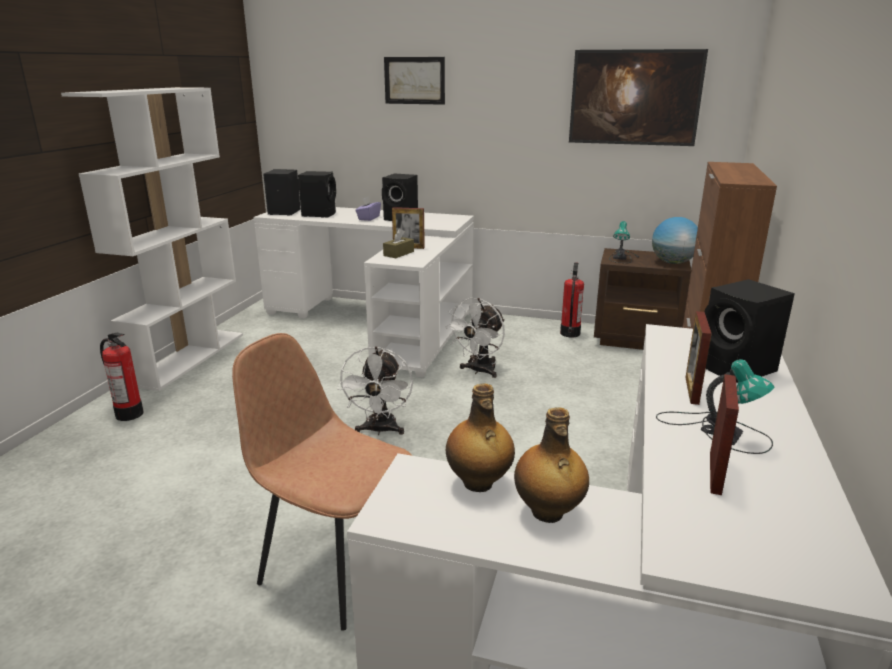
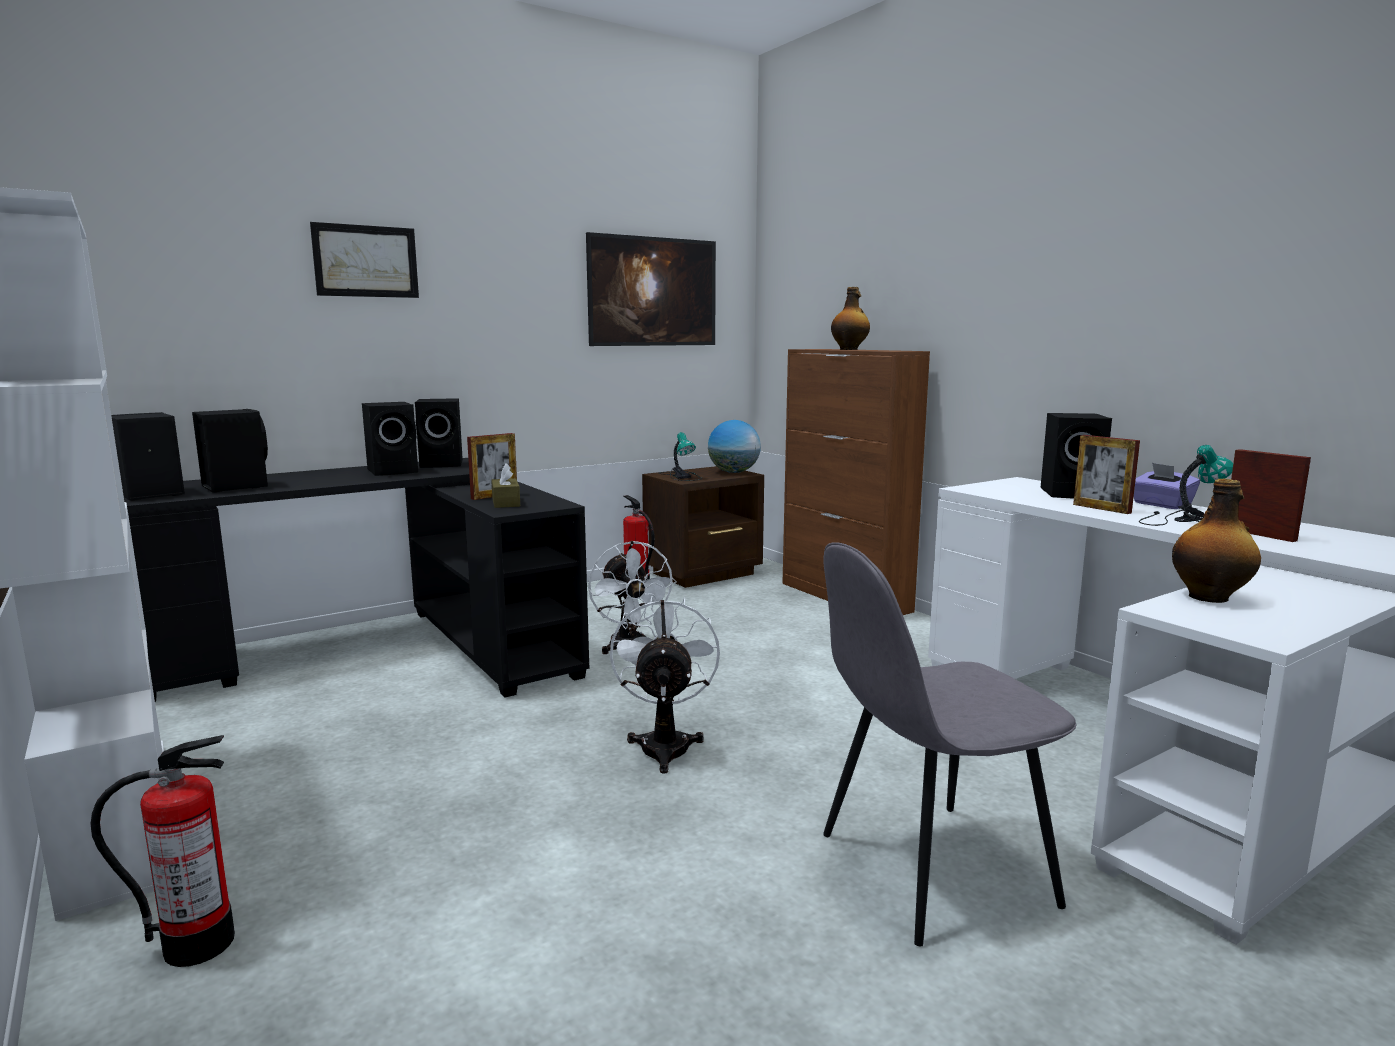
camera: 50 degrees left, 10 degrees down
(337, 564) = (929, 870): brown chair -> grey chair
(368, 218) = (342, 478): purple tissue box -> purple tissue box (1161, 505)
(380, 323) = (385, 649): white desk -> black desk
(380, 430) = (665, 744): white fan -> white fan turned 135 degrees counterclockwise
(438, 218) = (443, 464): none -> black speaker
(548, 513) = (1279, 591): bottle -> bottle (849, 349)

